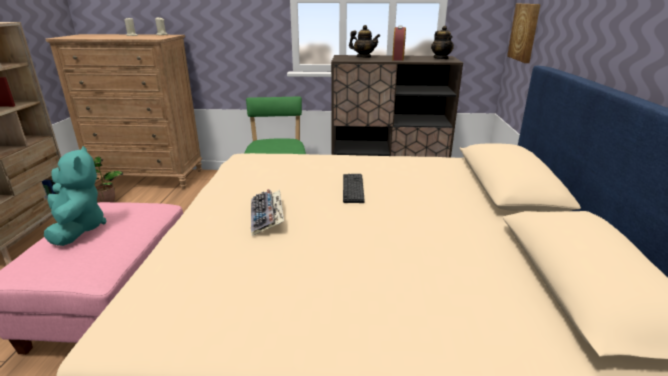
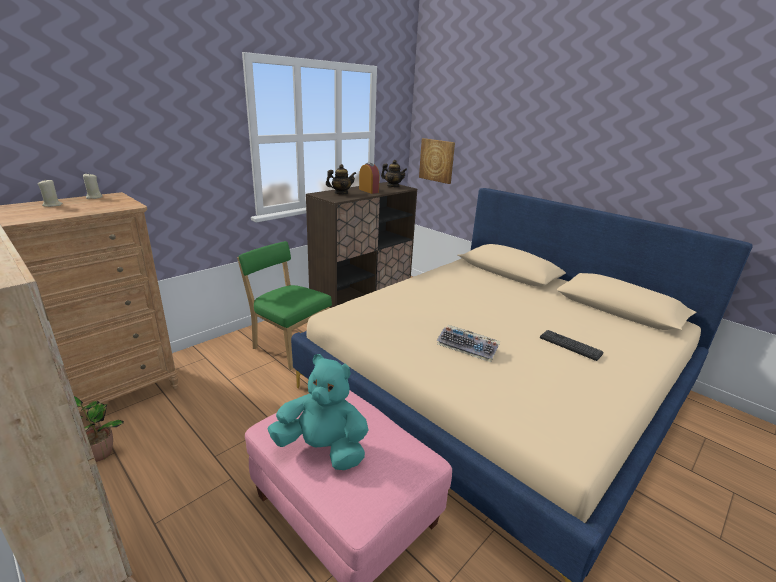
camera: 50 degrees left, 0 degrees up
(353, 188) = (462, 305): keyboard -> keyboard (570, 345)

